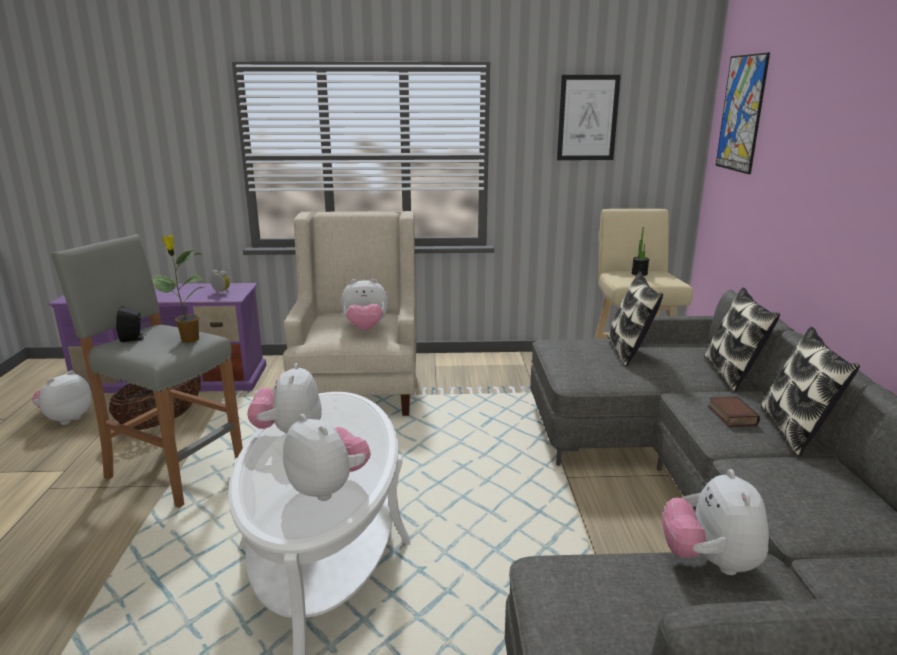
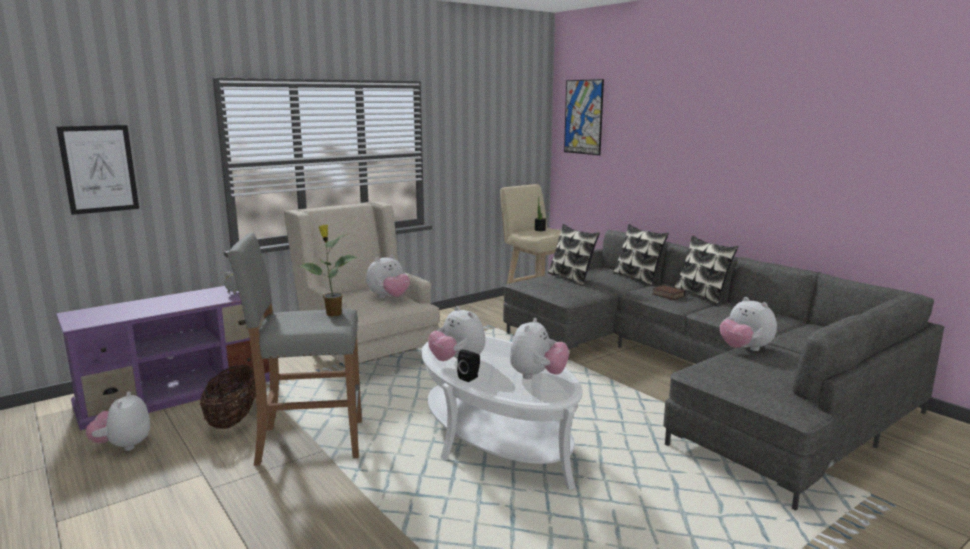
camera: 35 degrees left, 5 degrees down
(133, 339) = (283, 323): black speaker -> black speaker (470, 377)
(328, 488) = (537, 376): plush toy -> plush toy turned 105 degrees clockwise
(587, 118) = (483, 122): picture -> picture (99, 169)

